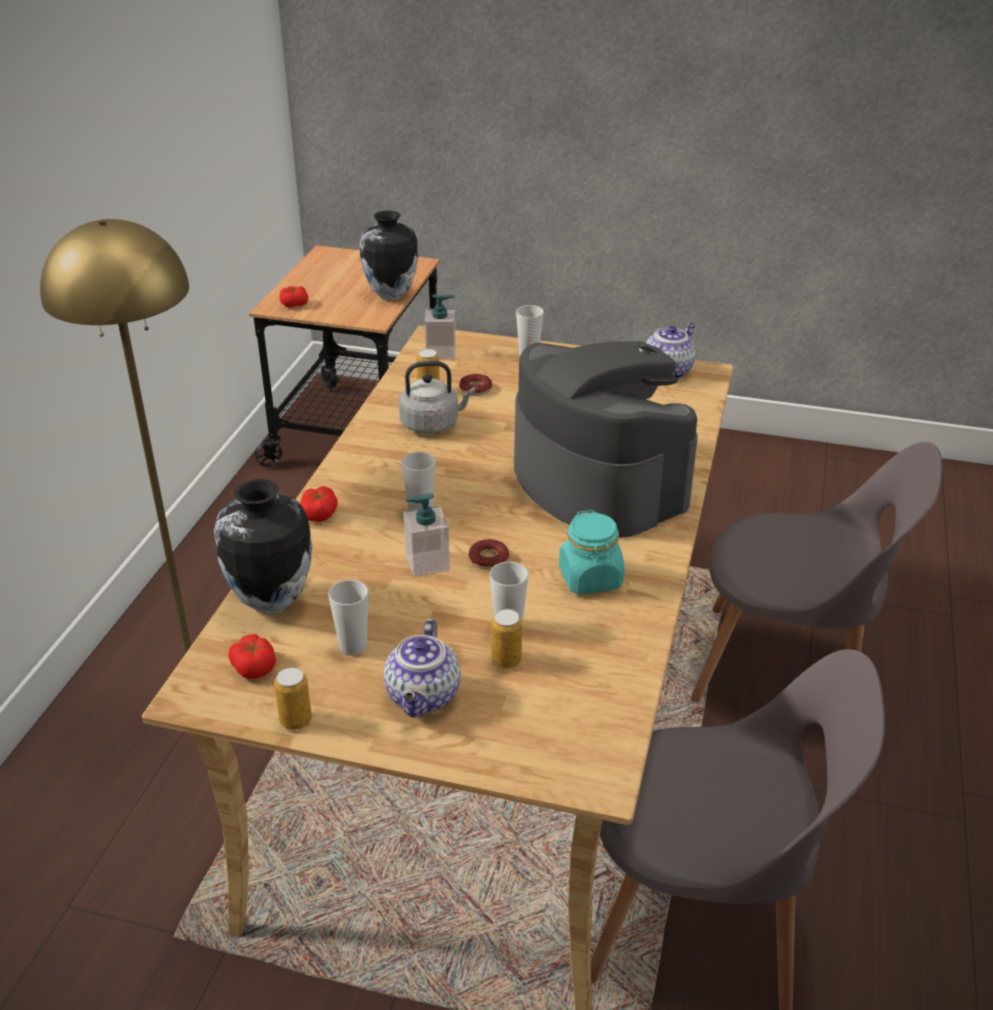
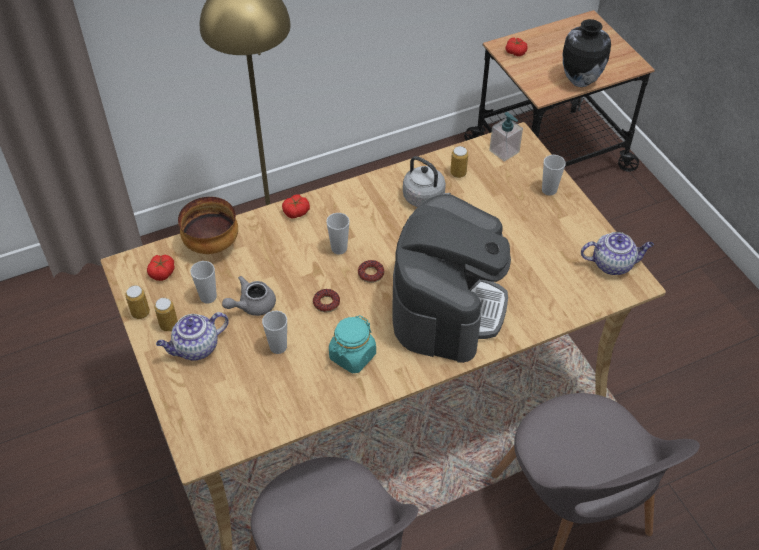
camera: 50 degrees right, 15 degrees up
(270, 602) = (211, 244): vase -> bowl
(416, 616) = (252, 305): none -> grey teapot
(427, 563) = (298, 281): soap dispenser -> none
(475, 389) = (483, 191): donut -> donut (371, 274)
(506, 660) = (252, 362): can -> can (169, 325)

